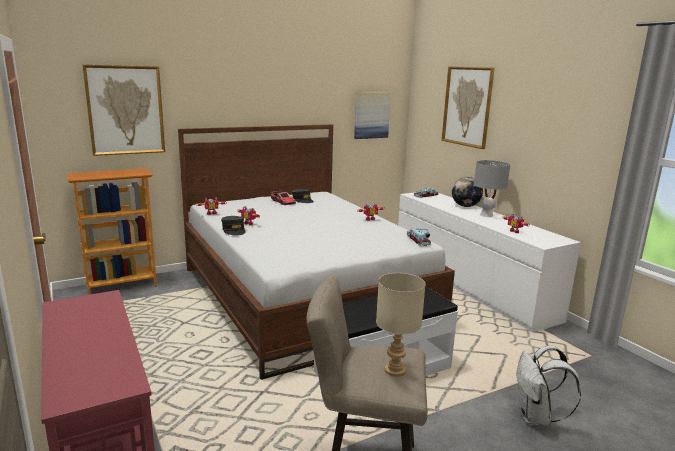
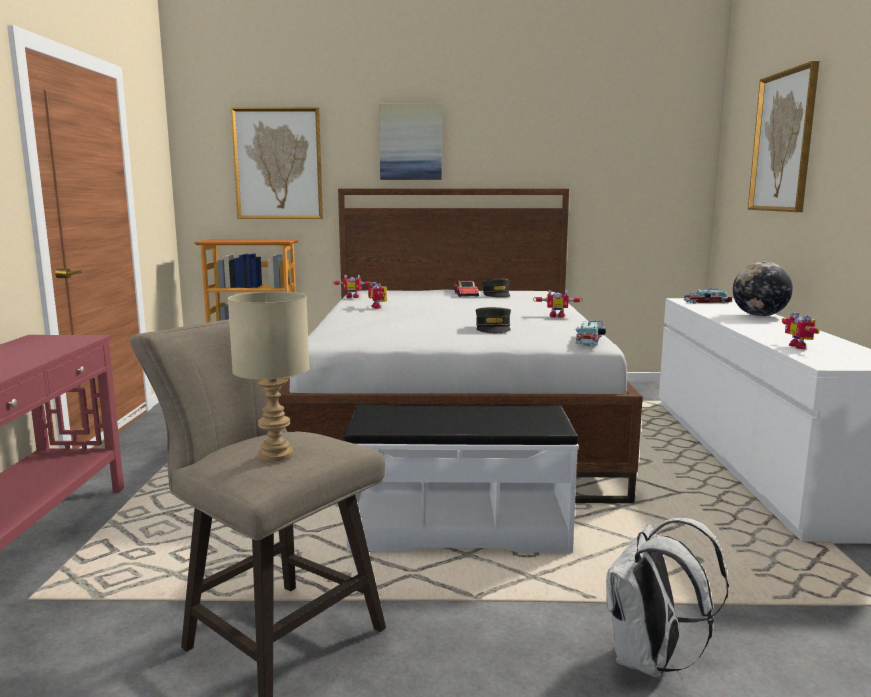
camera: 30 degrees right, 5 degrees down
(234, 230) = (345, 311): grey cap -> grey cap (493, 329)
(371, 115) = (642, 176): picture -> picture (410, 142)
(486, 215) = (781, 327): grey table lamp -> none

